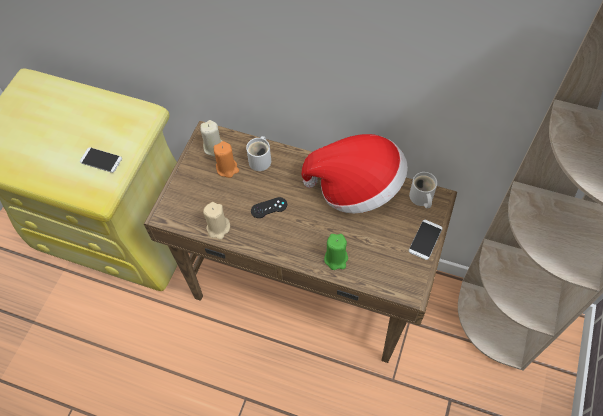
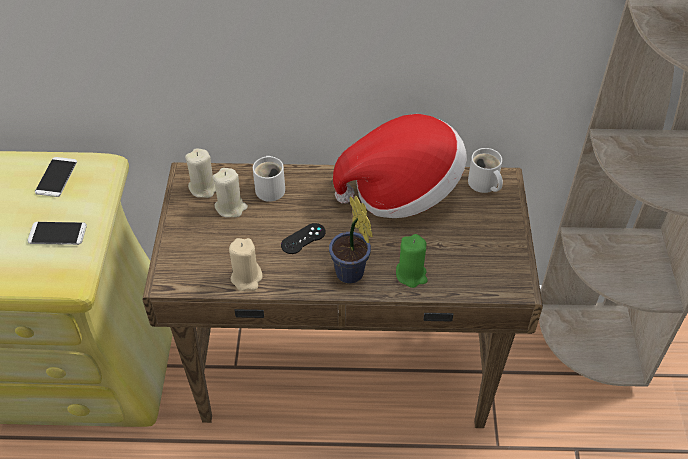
camera: 20 degrees left, 10 degrees down
(227, 168) = (231, 207): orange candle -> beige candle
(292, 247) = (351, 276): none -> potted plant
(425, 240) = (508, 227): phone -> phone (56, 177)

